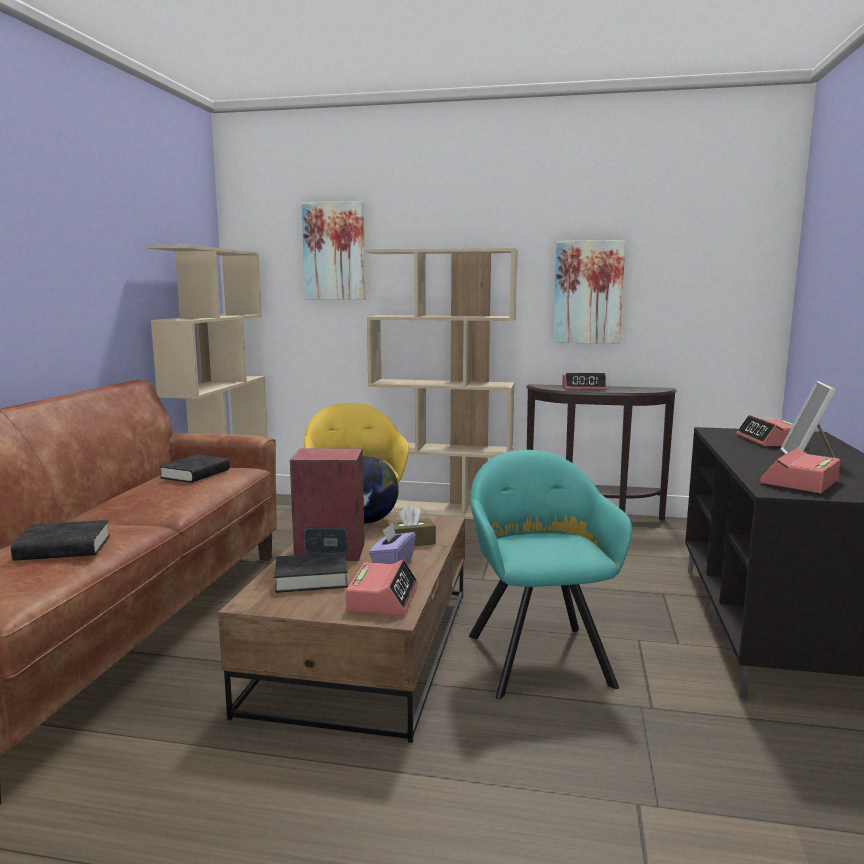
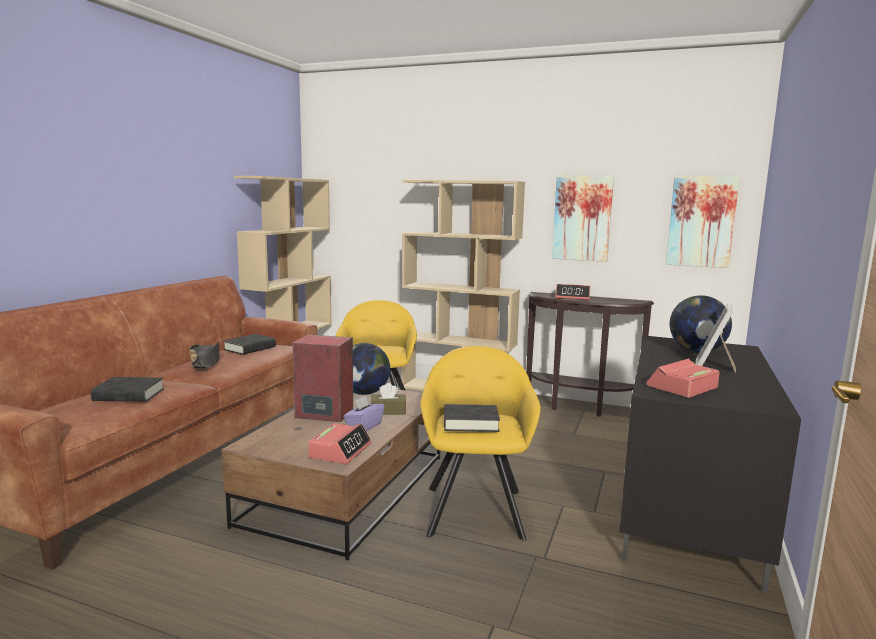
camera: 10 degrees right, 0 degrees up
(146, 497) = (206, 363): none -> black hat
(311, 578) = (298, 432): black book -> black book (470, 423)
(334, 251) = (385, 180): picture -> picture (701, 221)
(538, 655) = (475, 508): turquoise armchair -> yellow armchair
(770, 441) = (697, 351): alarm clock -> globe

